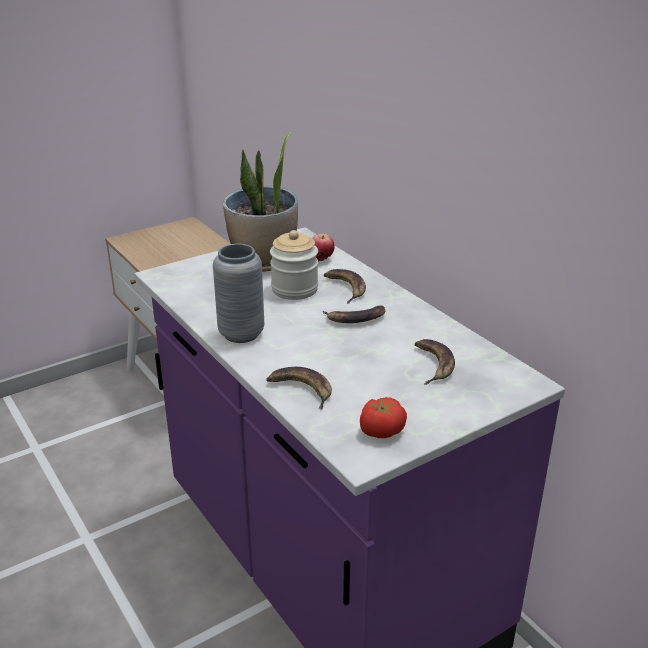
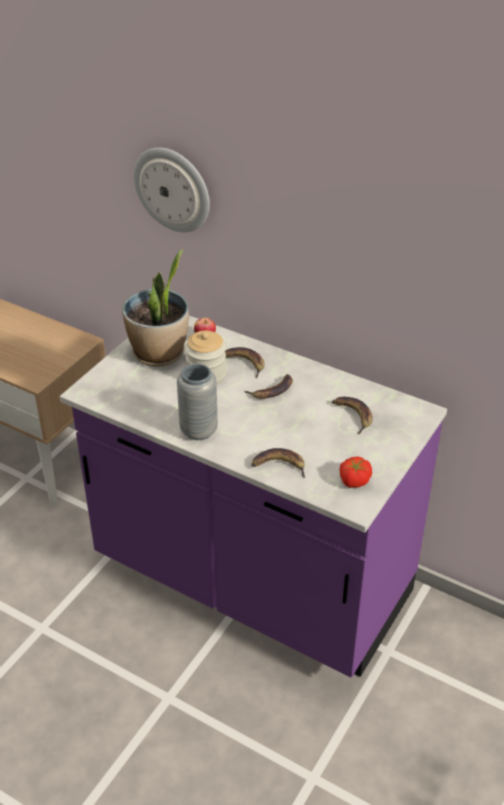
camera: 25 degrees left, 10 degrees up
(320, 83) = (173, 189): none -> wall clock

